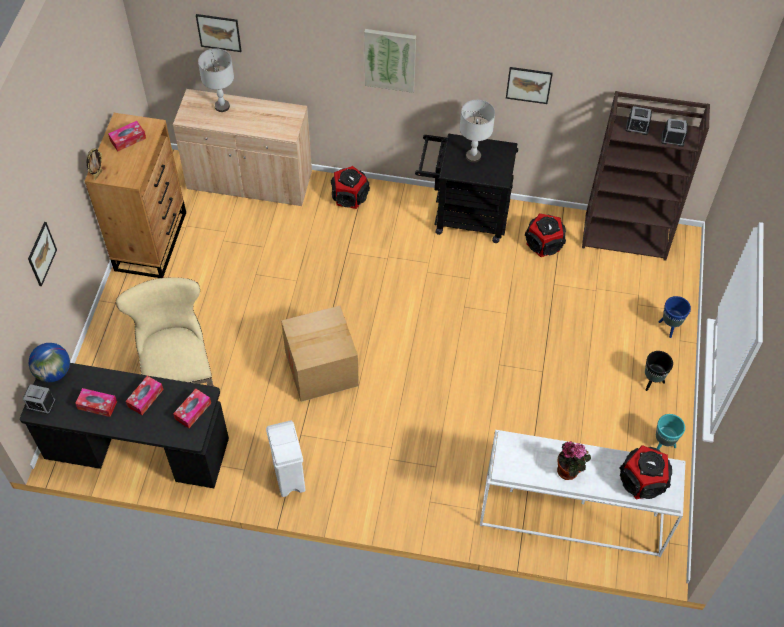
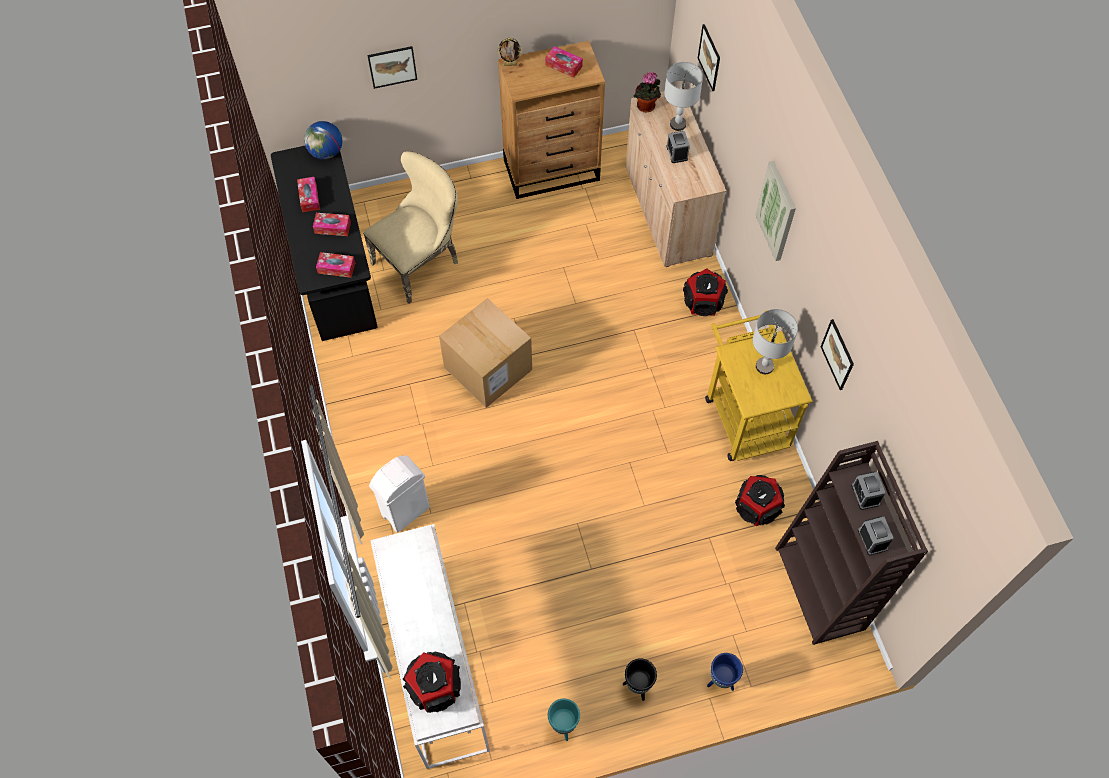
camera: 65 degrees right, 5 degrees up
(41, 404) = (291, 159): alarm clock -> alarm clock (677, 153)
(289, 477) = (361, 394): white trash can -> white trash can (405, 511)
(463, 216) = (744, 414): black cart -> yellow cart
(569, 471) = (413, 610): potted plant -> potted plant (646, 107)

